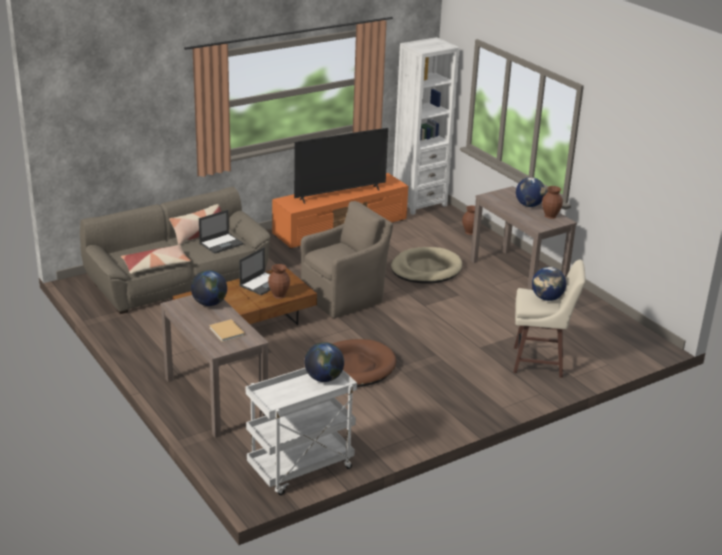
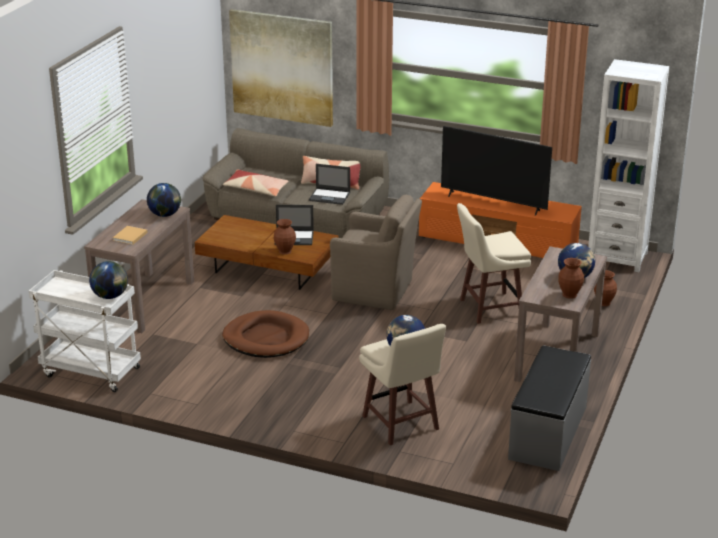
camera: 55 degrees right, 0 degrees up
(111, 142) = (282, 67): none -> picture
(426, 269) = (489, 308): beige dog bed -> beige stool
(605, 317) = (549, 432): none -> grey bench

